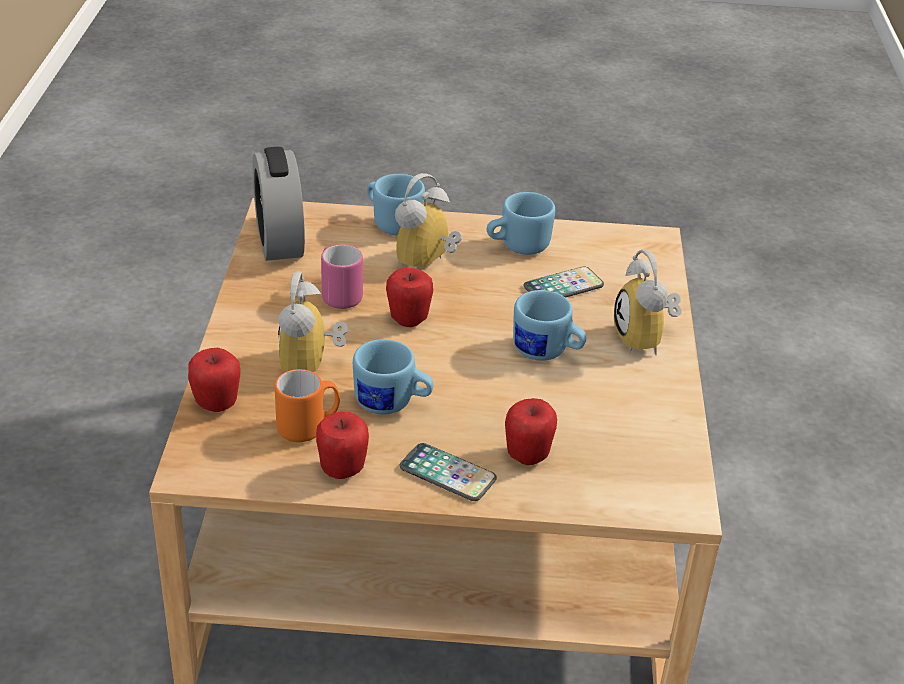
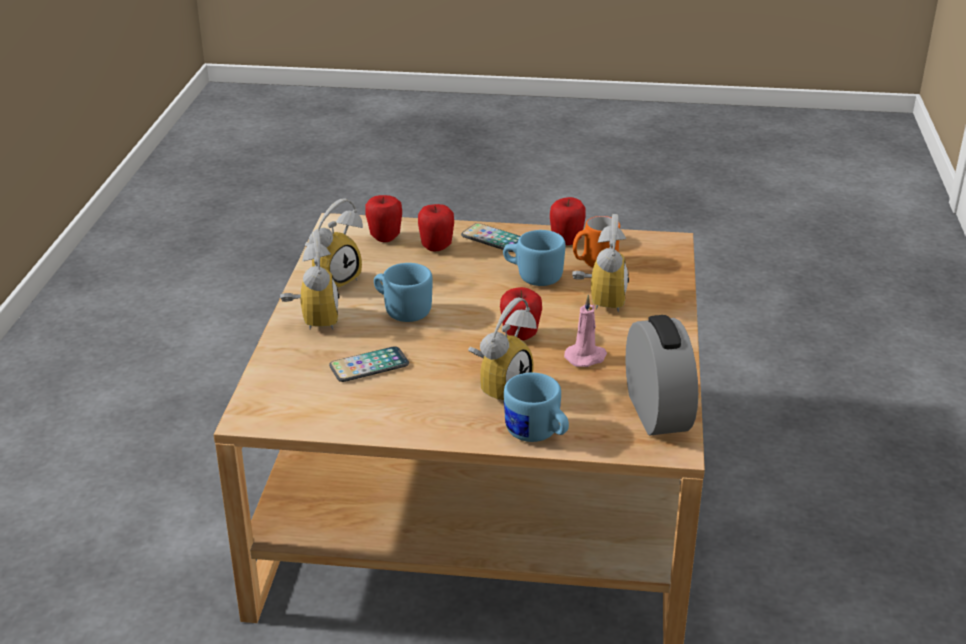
camera: 175 degrees left, 5 degrees down
(217, 405) = (666, 276): apple -> apple (385, 237)
(338, 295) = (586, 357): pink mug -> pink candle
(517, 246) = (404, 408): blue mug -> none
(646, 399) = (334, 279): none -> alarm clock

